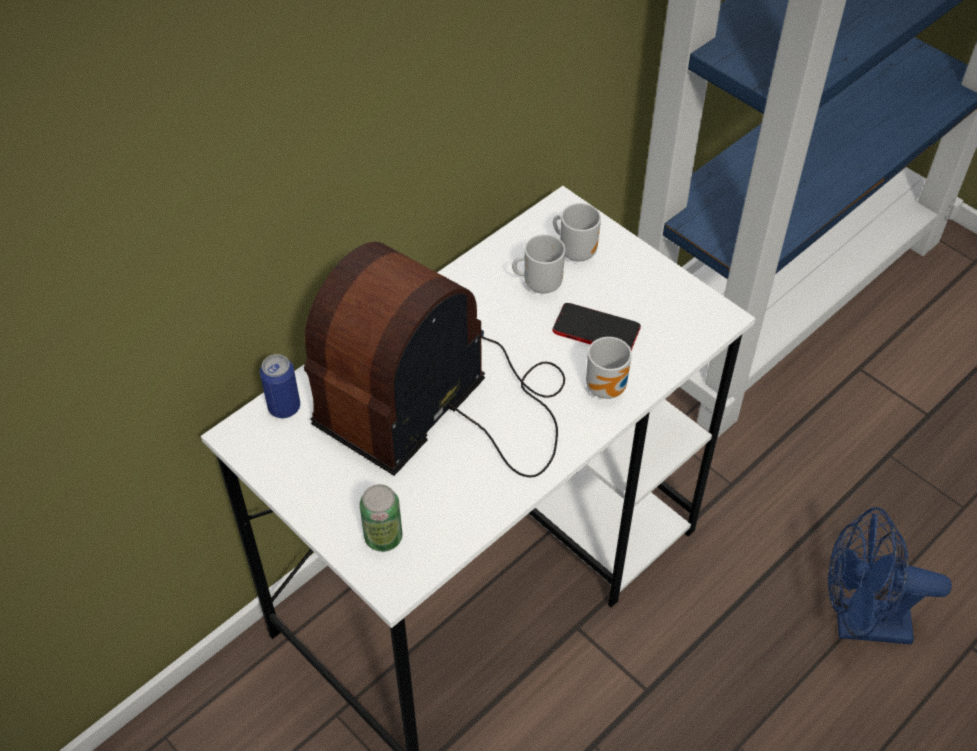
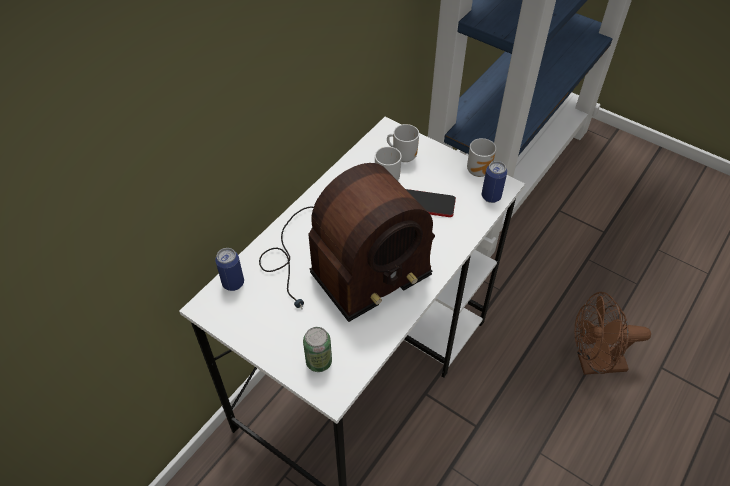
camera: 10 degrees left, 0 degrees up
(446, 405) = (341, 266): radio -> radio turned 150 degrees counterclockwise
(609, 388) = (445, 240): mug -> mug (480, 171)
(696, 331) = (491, 196): none -> can
(859, 623) = (593, 363): blue fan -> brown fan

